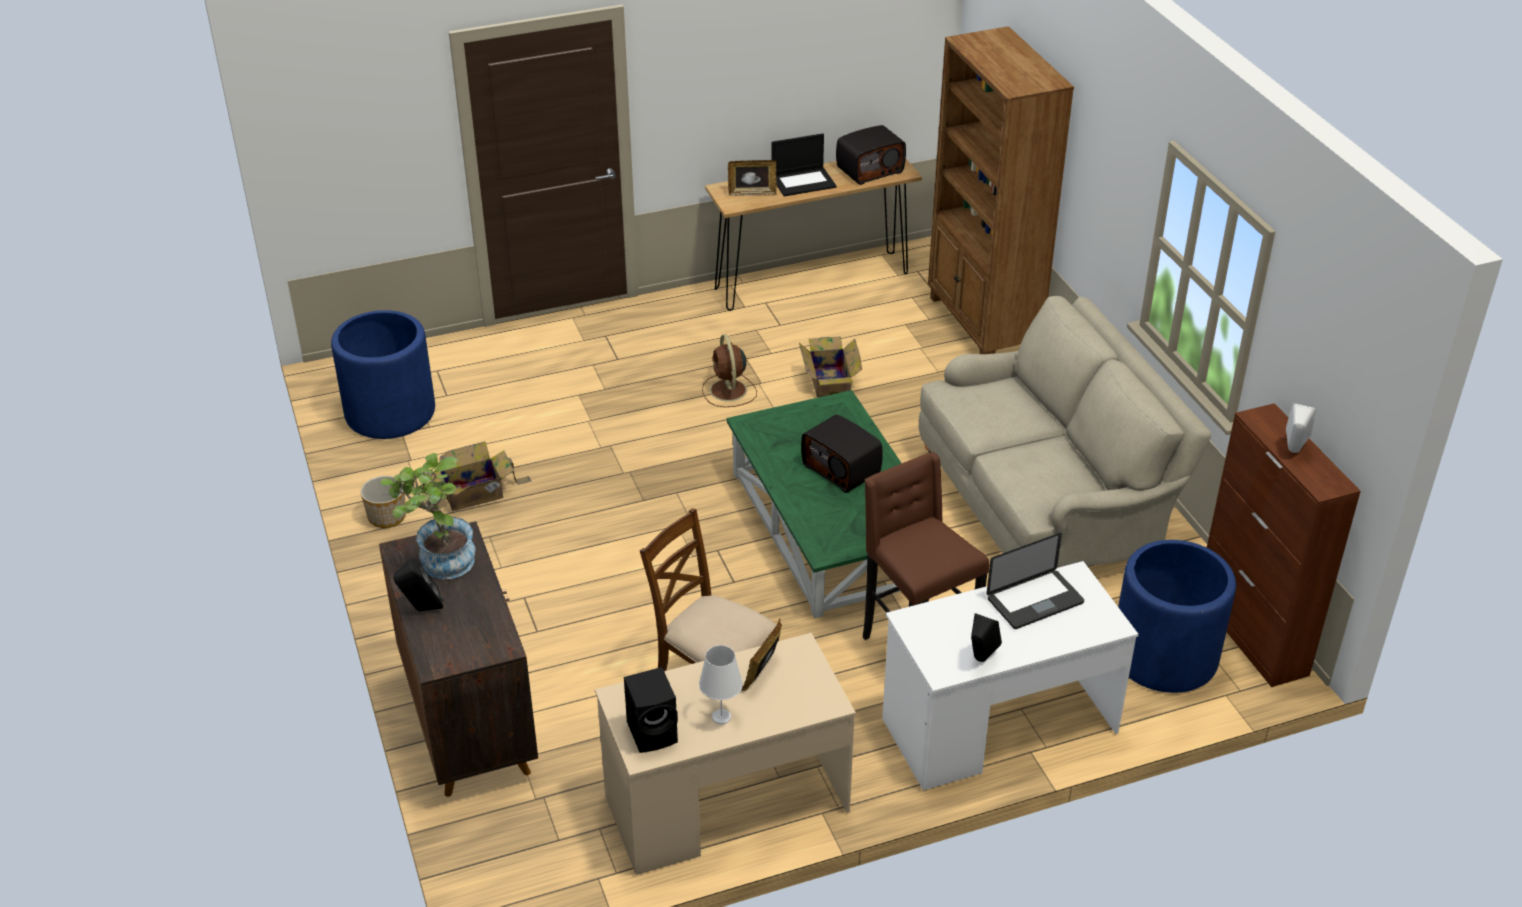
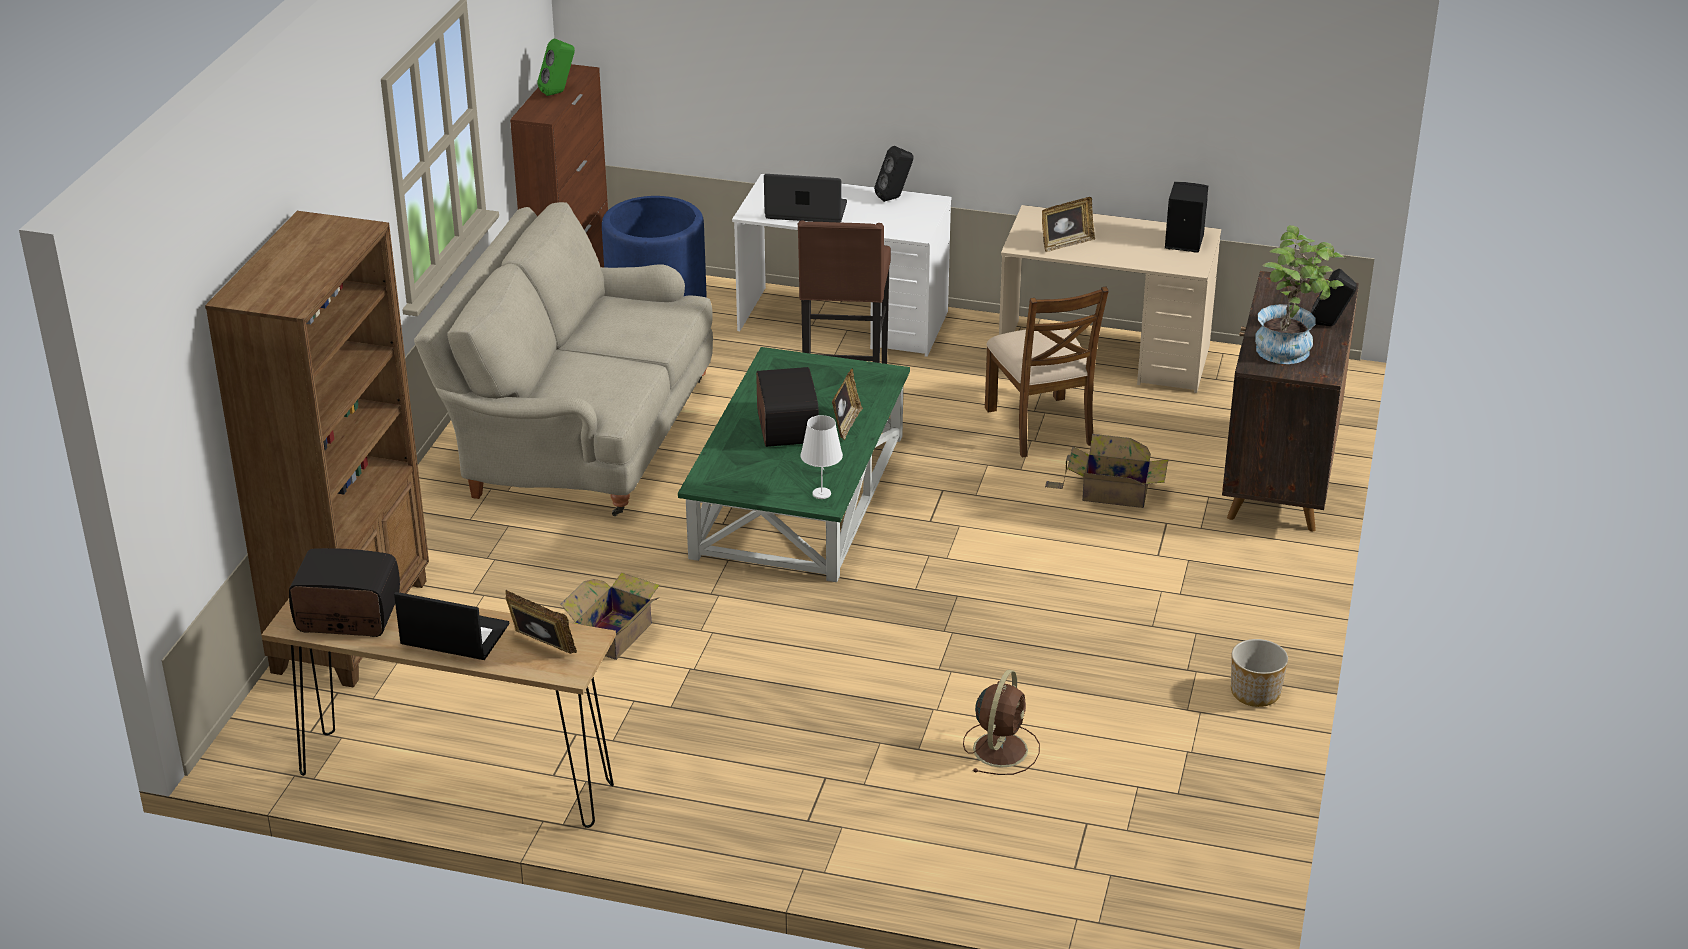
camera: 145 degrees left, 5 degrees down
(390, 412) = (1176, 829): blue planter -> none
(476, 493) = (1135, 677): cardboard box -> cardboard box (1111, 492)
(721, 716) = (1123, 233): white table lamp -> white table lamp (821, 494)
(729, 391) = (739, 674): brown fan -> brown fan (1001, 748)
(802, 491) = (846, 424): none -> picture frame
(1293, 451) = (559, 92): white speaker -> green speaker

